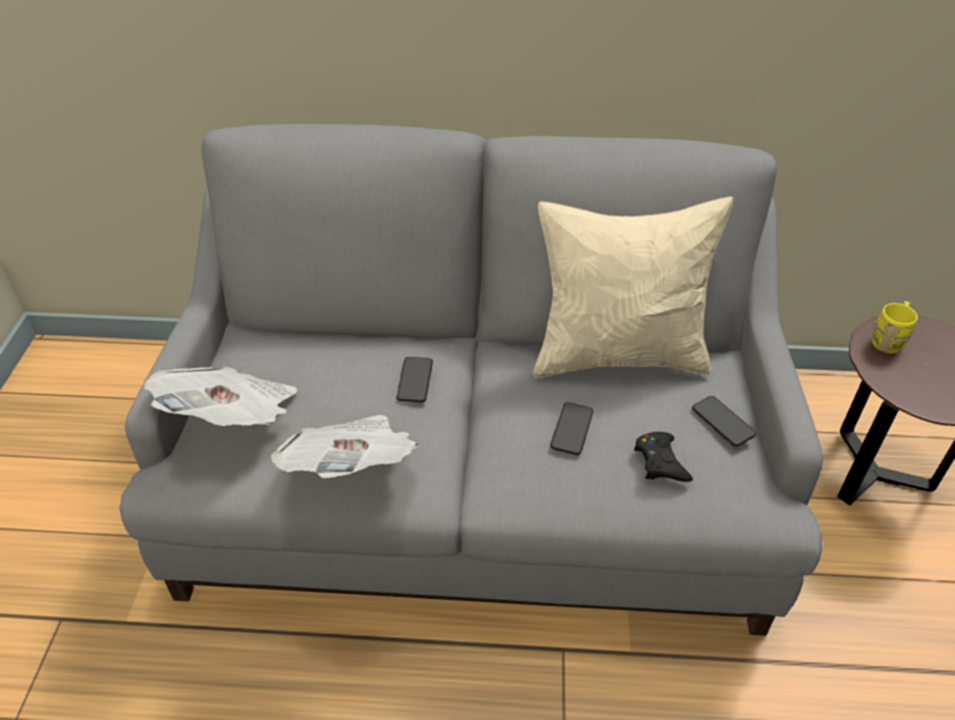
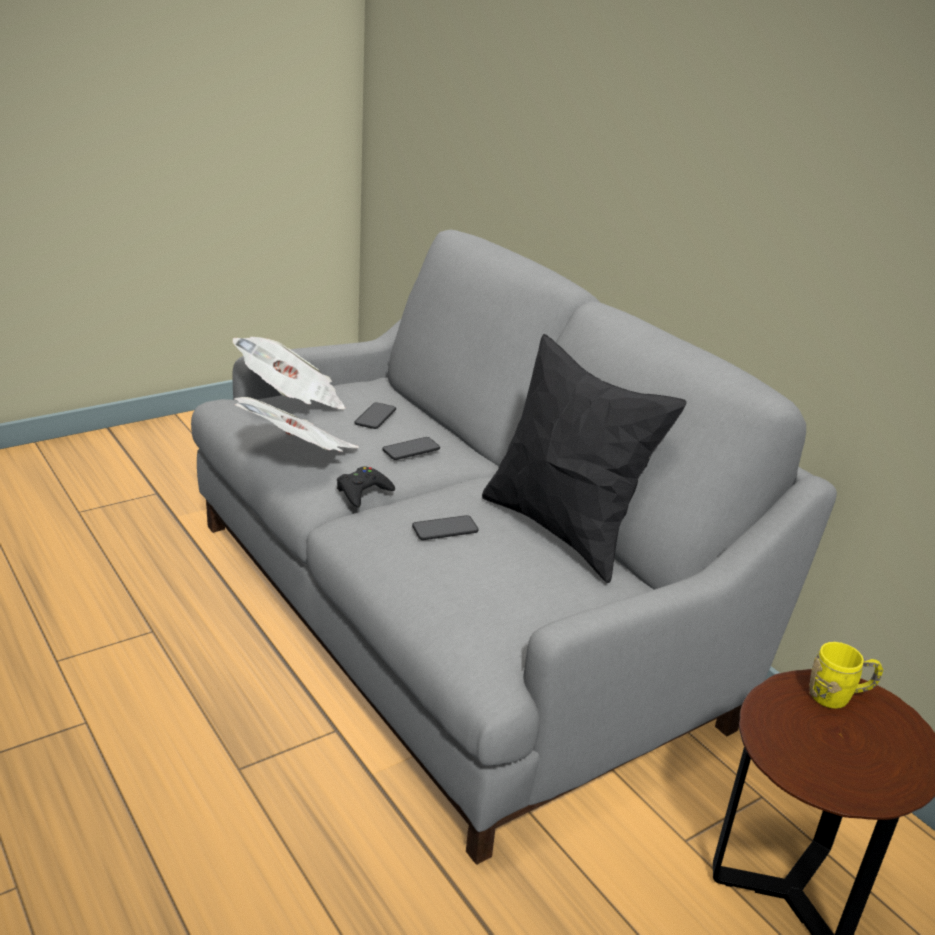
camera: 50 degrees right, 15 degrees down
(618, 355) = (564, 529): beige pillow -> black pillow
(660, 462) = (461, 582): black game controller -> black game controller (363, 491)
(723, 422) = (553, 604): phone -> phone (375, 417)

